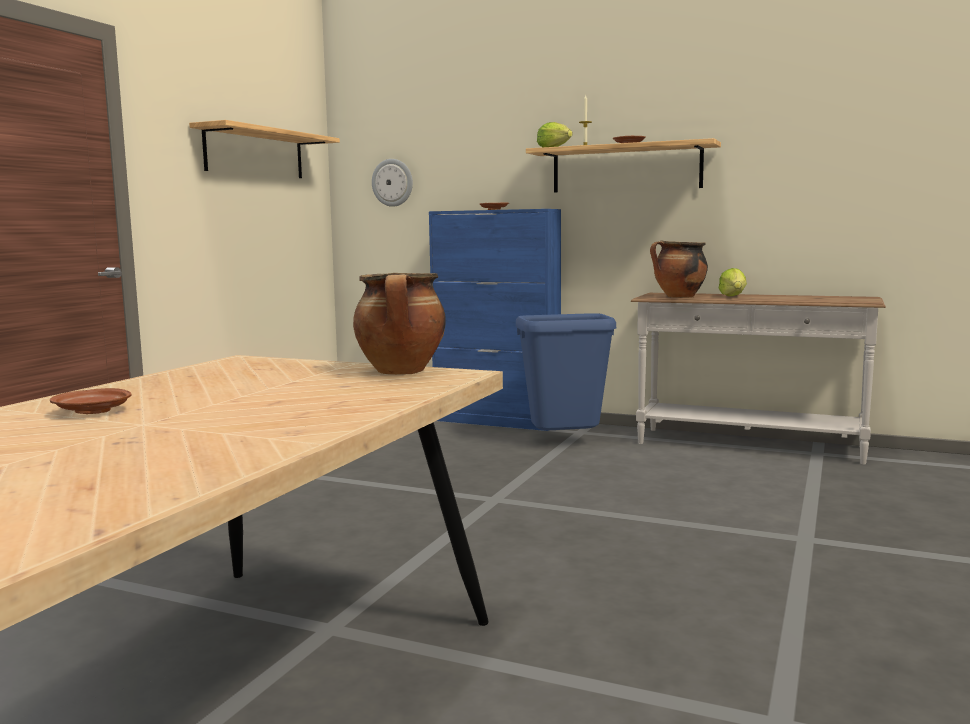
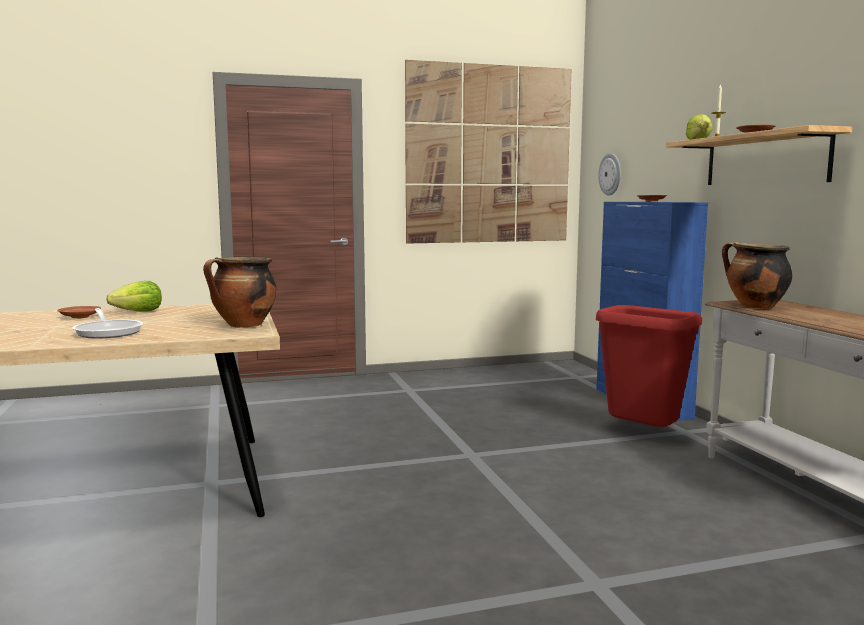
camera: 50 degrees right, 0 degrees up
(255, 153) = (489, 155): shelf -> picture
(288, 409) = (108, 332): none -> frying pan
(565, 443) = (643, 436): blue trash can -> red trash can
(733, 296) = (818, 315): lettuce -> lettuce (139, 312)

